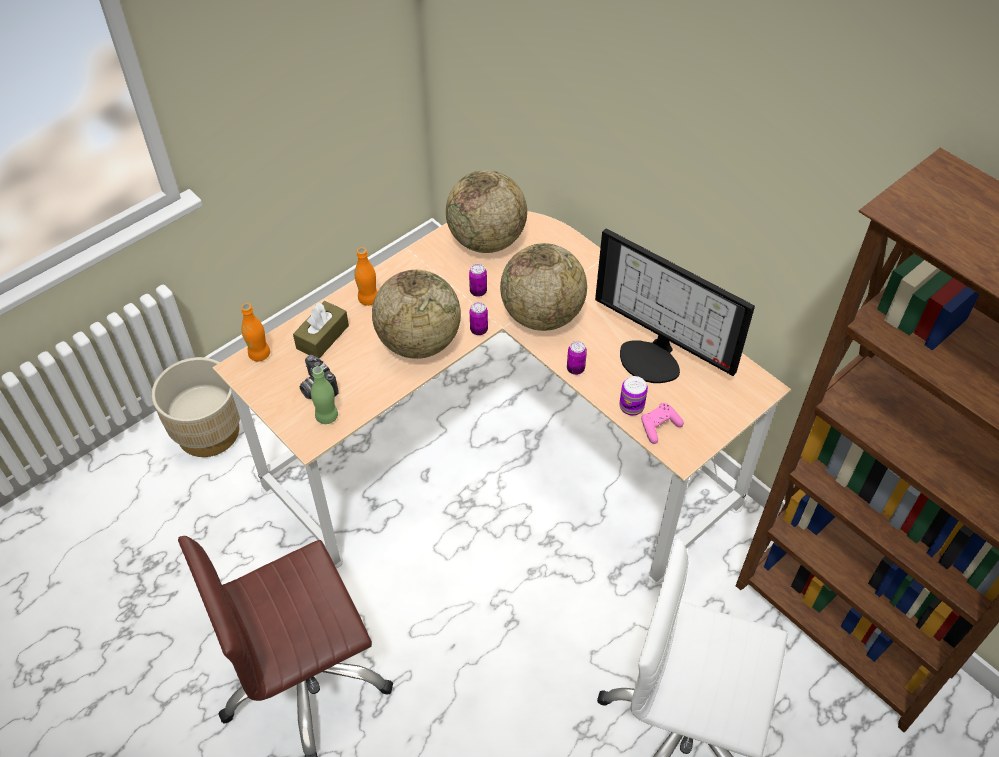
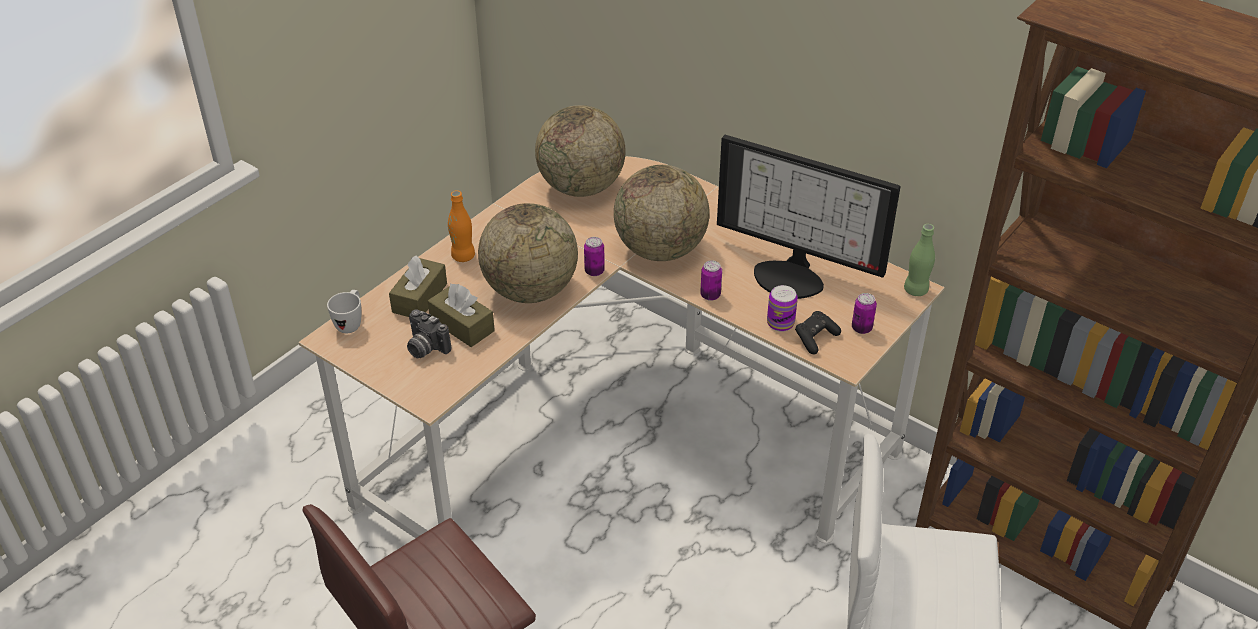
camera: 10 degrees left, 10 degrees down
(208, 432) = (272, 458): beige planter -> none
(259, 354) = (351, 323): orange bottle -> white mug
(327, 416) = (443, 374): green bottle -> green bottle (916, 290)
(352, 370) = (462, 325): none -> brown tissue box
(478, 291) = (584, 235): can -> can (861, 328)
(659, 427) = (815, 338): pink game controller -> black game controller

